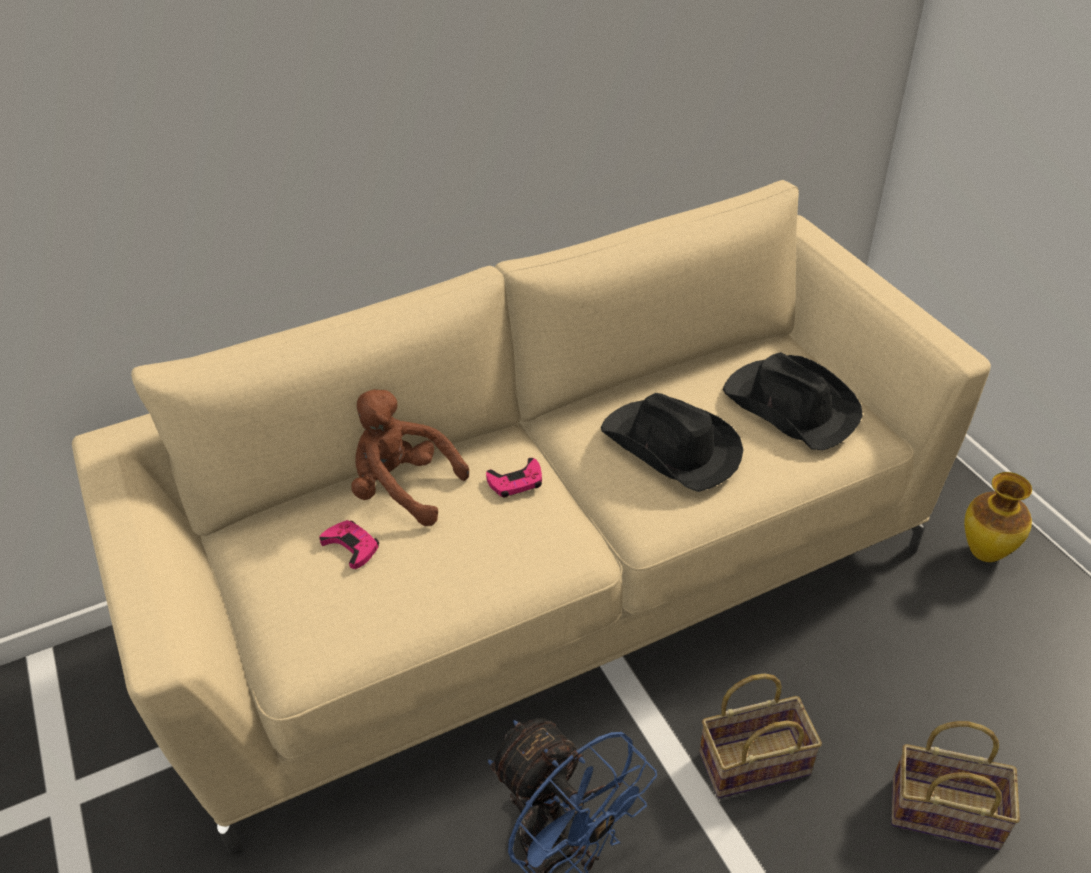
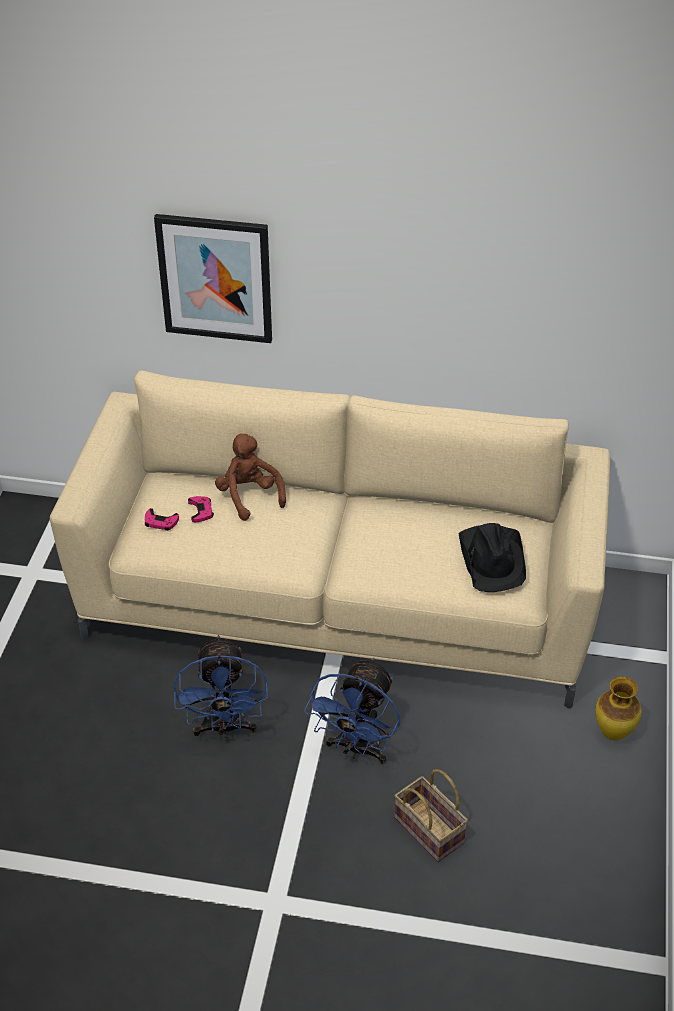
camera: 35 degrees right, 0 degrees up
(209, 151) = (215, 278): none -> picture
(516, 482) = (306, 522): pink game controller -> pink game controller (160, 522)
(671, 447) = (401, 546): black hat -> none
(756, 761) = (357, 749): basket -> blue fan

